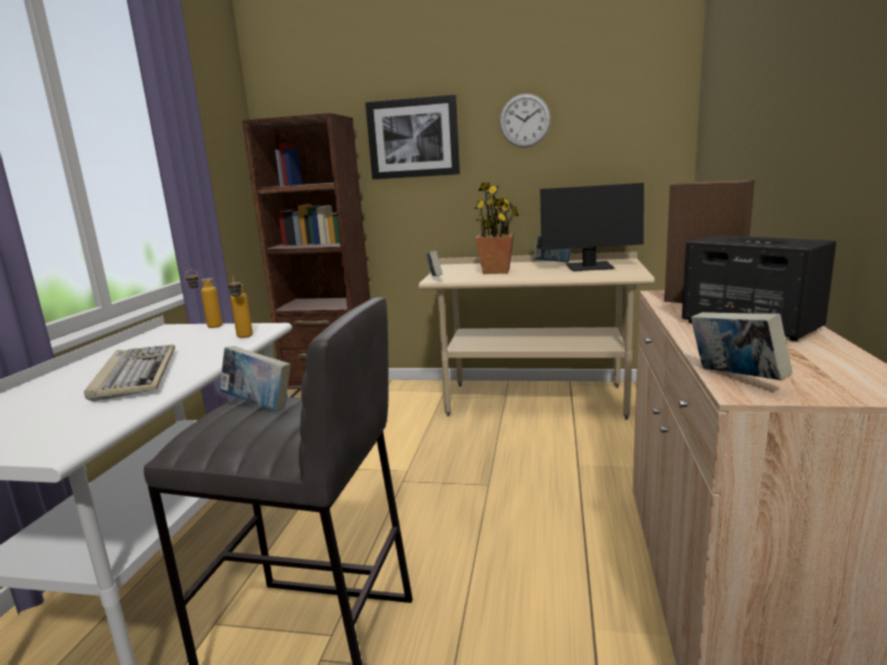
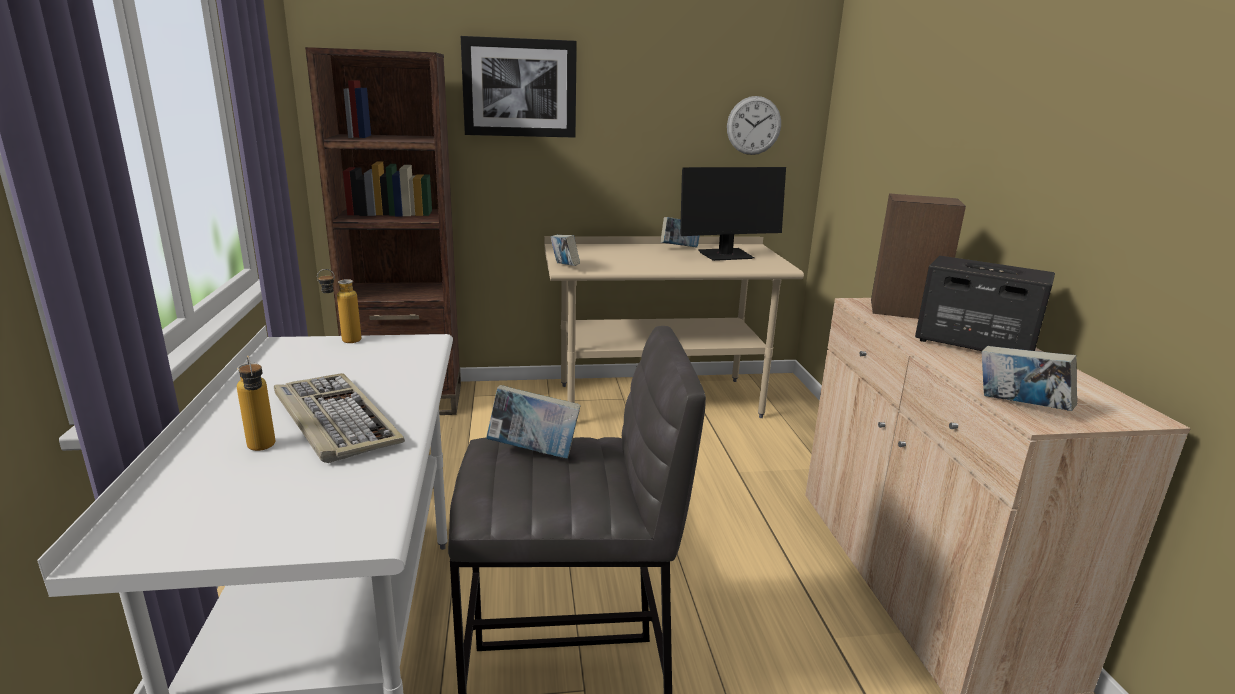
camera: 20 degrees left, 5 degrees up
(244, 337) = (417, 358): bottle -> bottle (263, 450)
(496, 271) = (627, 258): potted plant -> none
(524, 120) = (654, 81): wall clock -> wall clock (754, 125)

